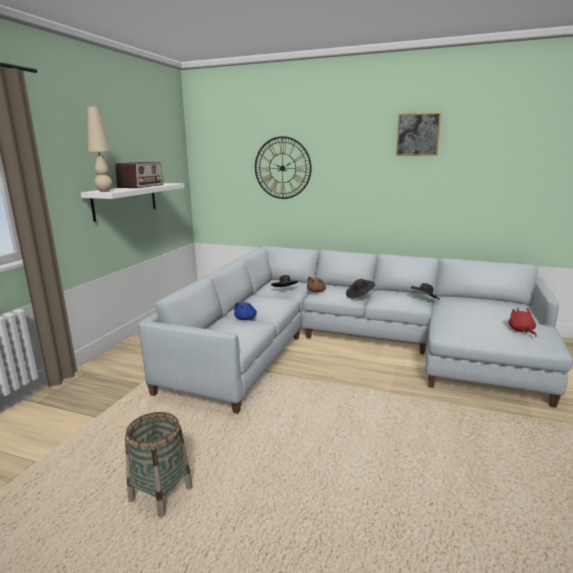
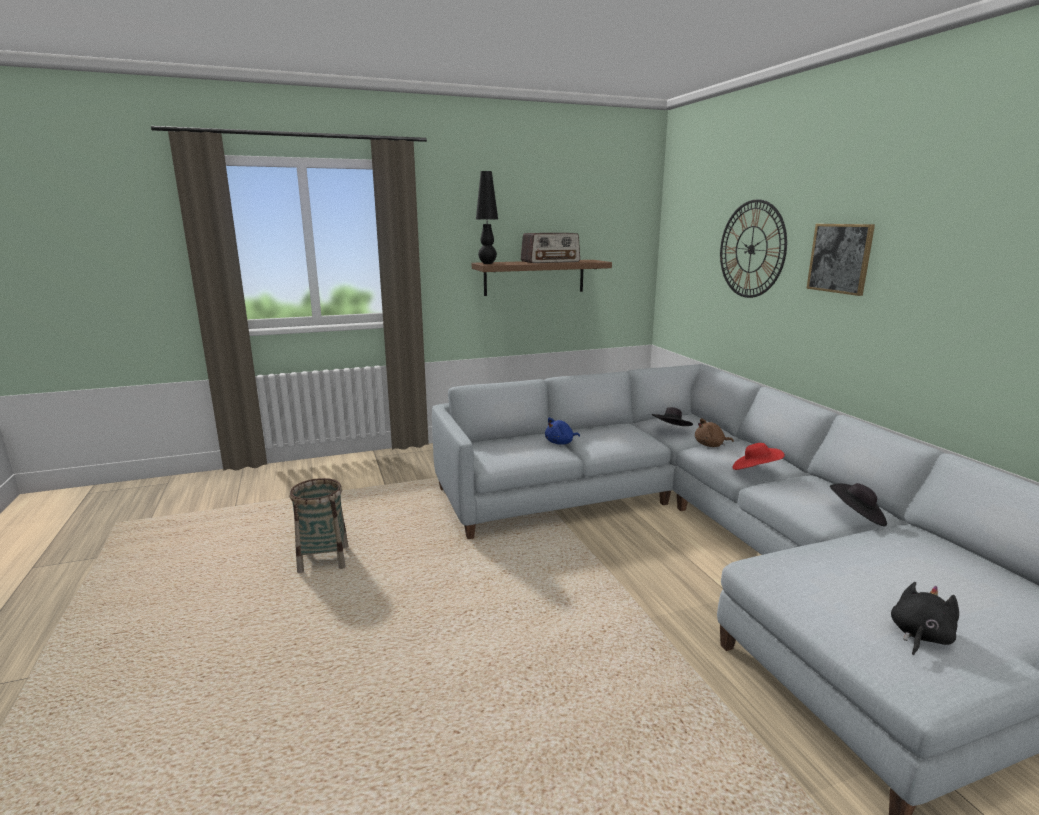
camera: 50 degrees right, 0 degrees up
(104, 191) = (487, 263): beige table lamp -> black table lamp
(125, 201) = (534, 277): white shelf -> brown shelf
(359, 295) = (755, 470): black hat -> red hat
(418, 134) = (964, 195): picture -> picture (840, 258)
(521, 331) = (919, 636): red plush toy -> black plush toy

